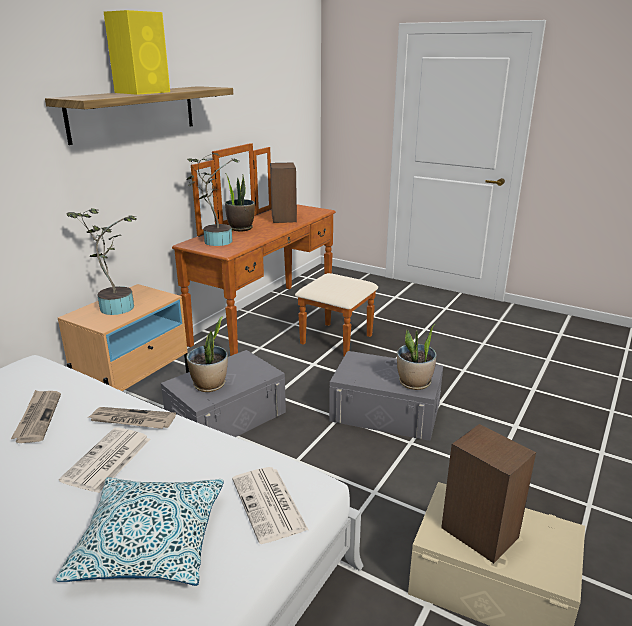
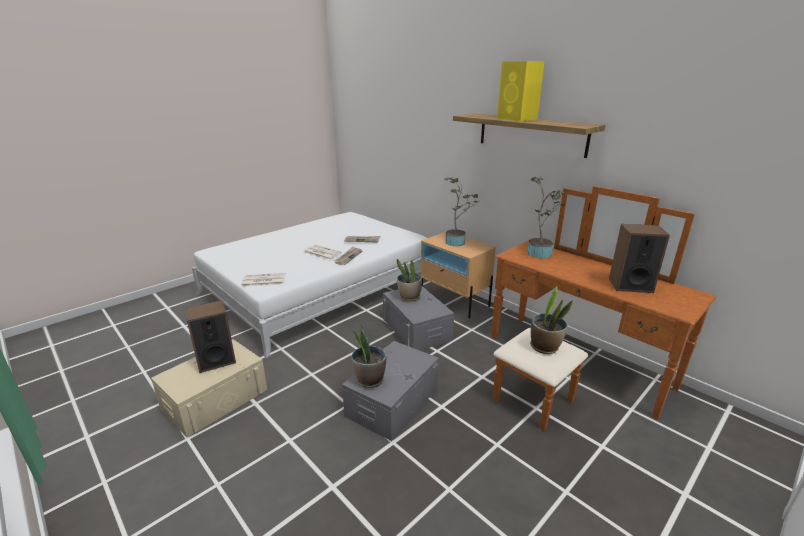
camera: 105 degrees right, 0 degrees up
(150, 541) = (269, 260): pillow -> none
(240, 228) = (583, 263): potted plant -> potted plant (545, 347)

